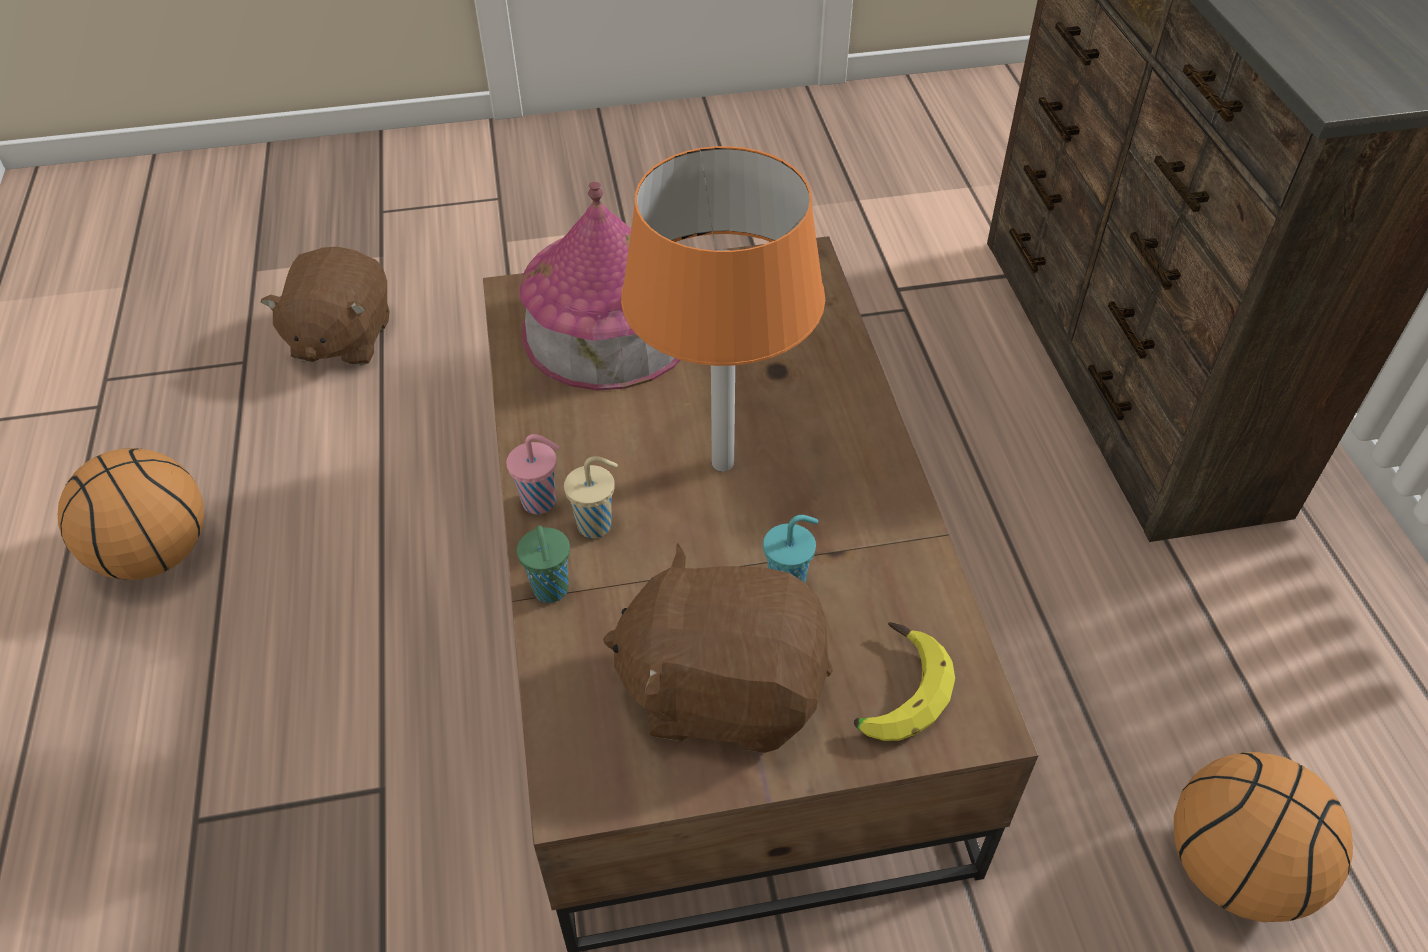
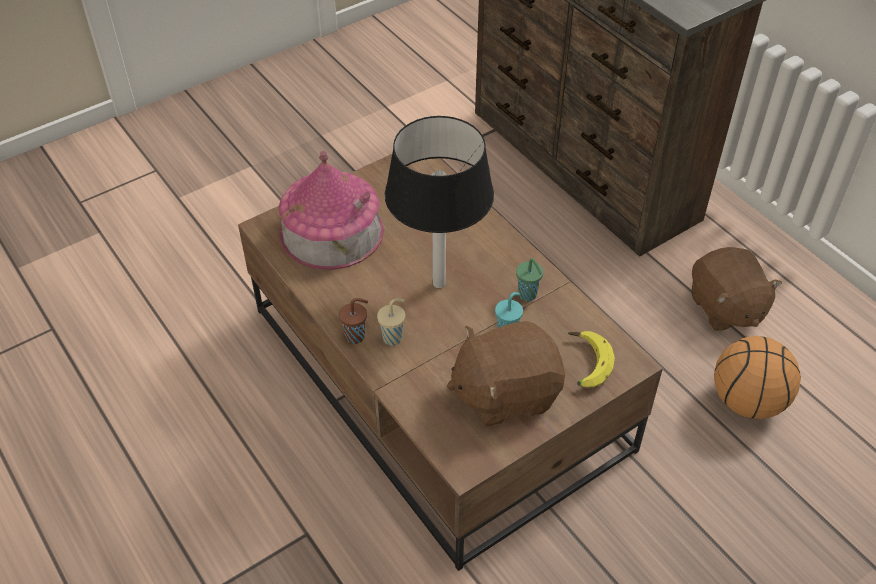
camera: 25 degrees left, 0 degrees up
(154, 553) = (76, 463): basketball -> none
(341, 338) = (109, 293): brown plush toy -> brown plush toy (725, 308)
(541, 502) = (356, 336): pink cup -> brown cup
(551, 591) = (391, 378): green cup -> green cup (528, 295)
(722, 463) = (438, 283): orange table lamp -> black table lamp

